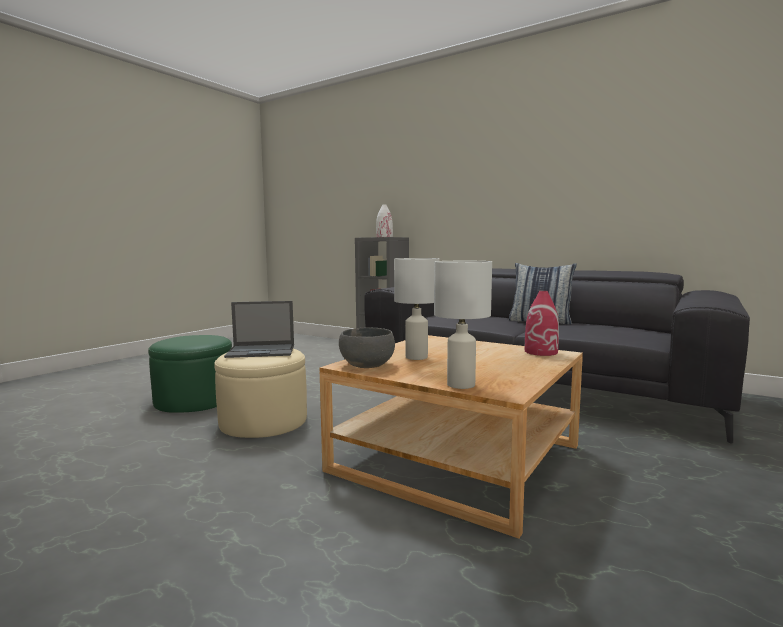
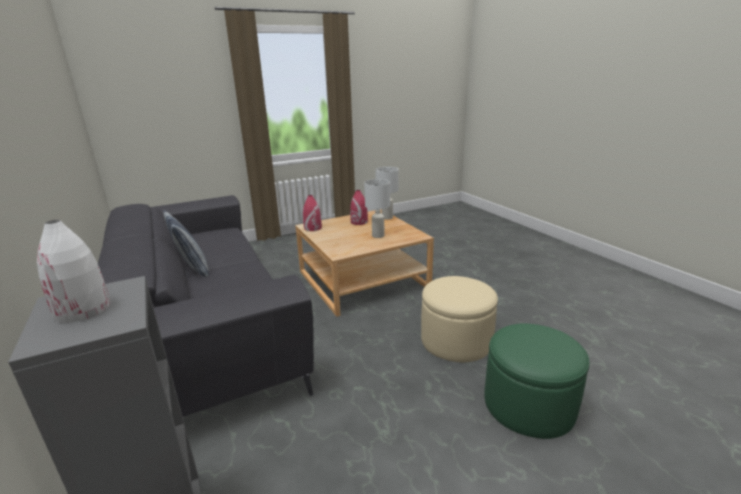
camera: 150 degrees left, 15 degrees up
(262, 351) = (458, 289): laptop -> none
(367, 365) = (409, 234): grey bowl -> none
(494, 369) = (359, 222): none -> red vase

